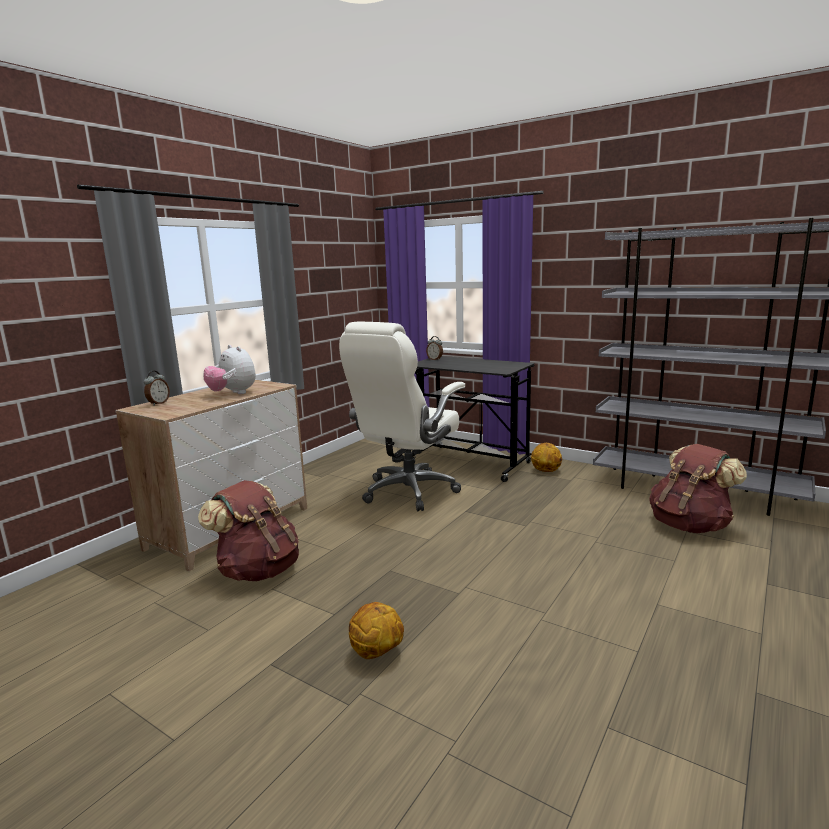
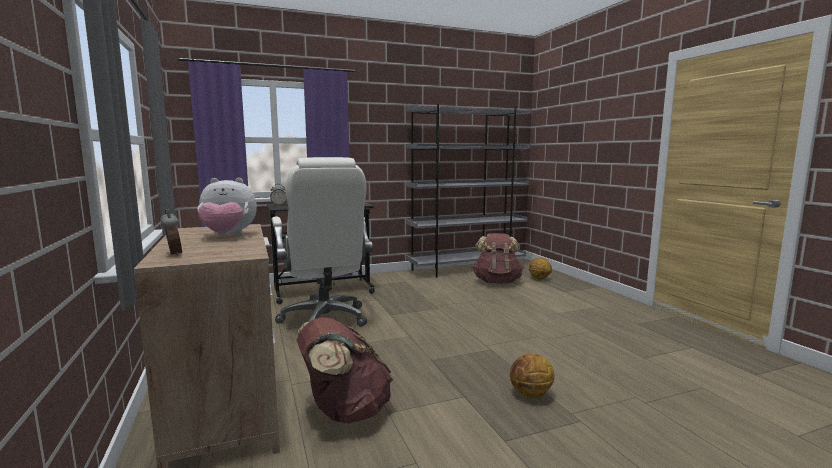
camera: 55 degrees left, 5 degrees down
(545, 471) = (380, 281): basketball -> basketball (539, 279)

